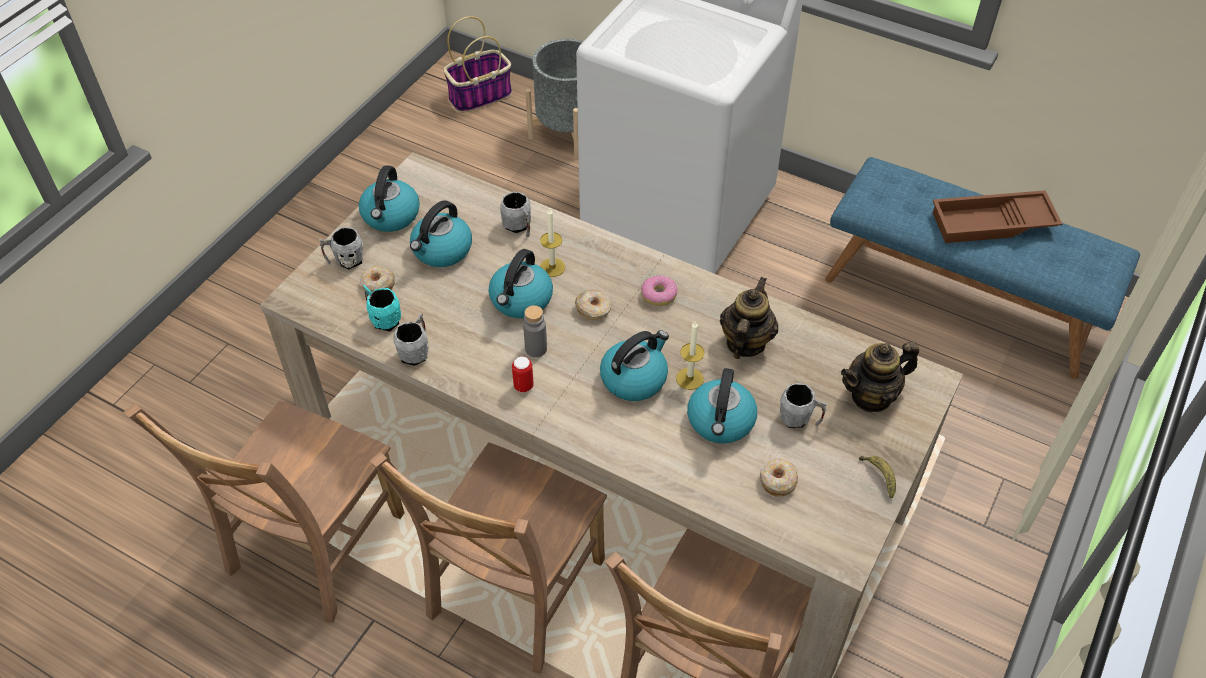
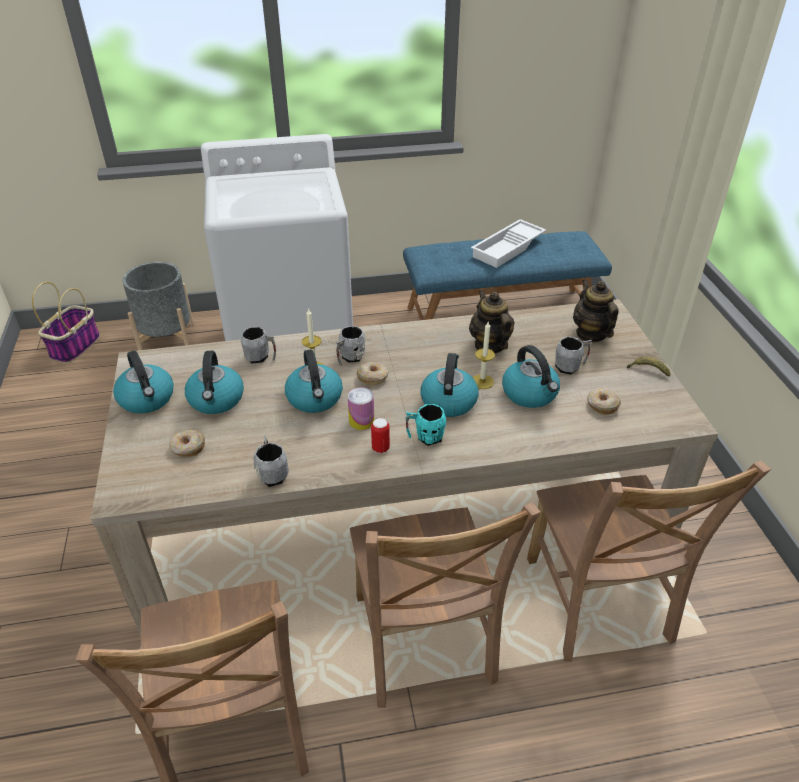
camera: 40 degrees left, 10 degrees down
(345, 261) = (139, 447): grey mug -> grey mug (349, 358)
(383, 319) = (219, 467): turquoise mug -> turquoise mug (425, 437)
(536, 349) = (361, 421): grey bottle -> can
(659, 295) = (405, 347): donut -> none
(871, 396) = (591, 334): teapot -> teapot turned 135 degrees clockwise
(992, 224) = (508, 248): brown tray -> white tray

